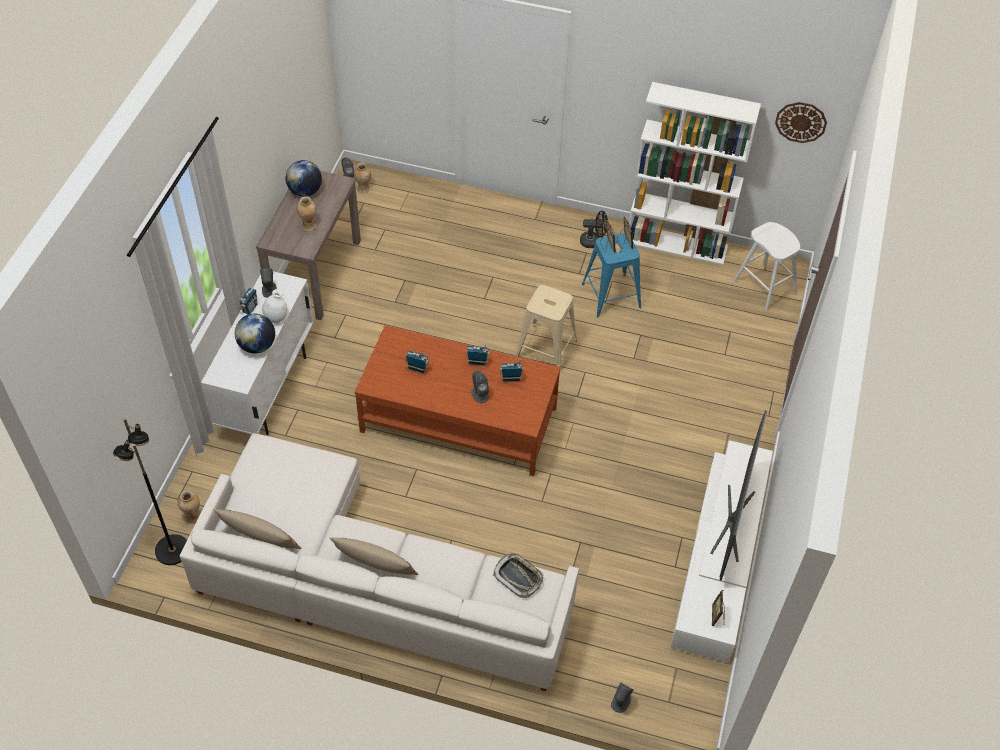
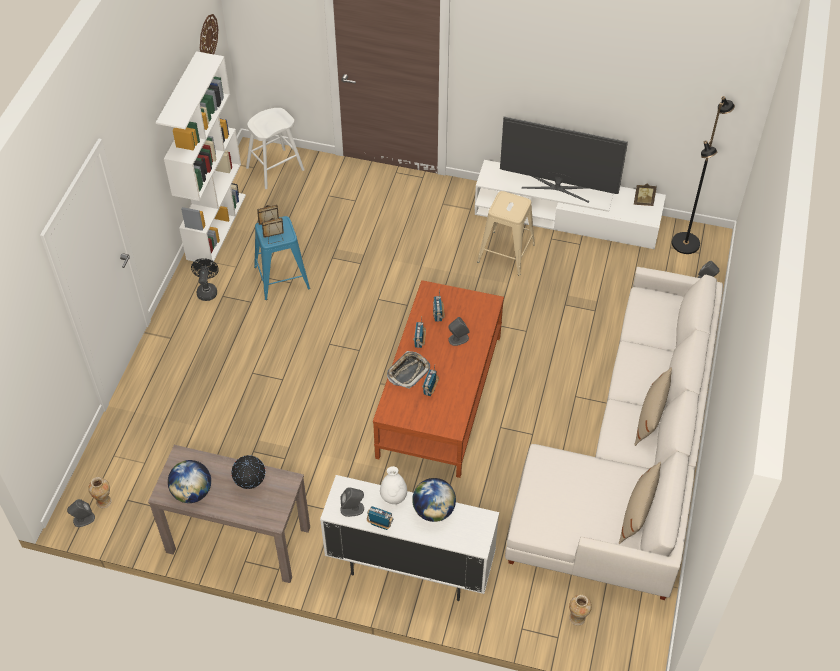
camera: 90 degrees left, 0 degrees up
(172, 551) = (620, 632): black floor lamp -> black floor lamp (686, 243)
(309, 226) = (250, 483): vase -> globe
(518, 577) = (643, 314): tray -> tray (408, 372)
(545, 349) = (350, 328): beige stool -> beige stool (506, 253)

